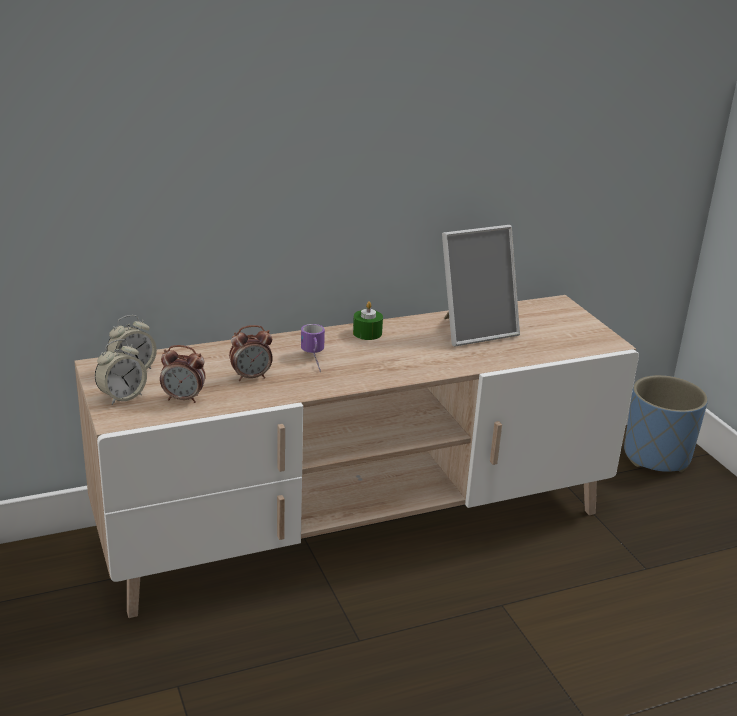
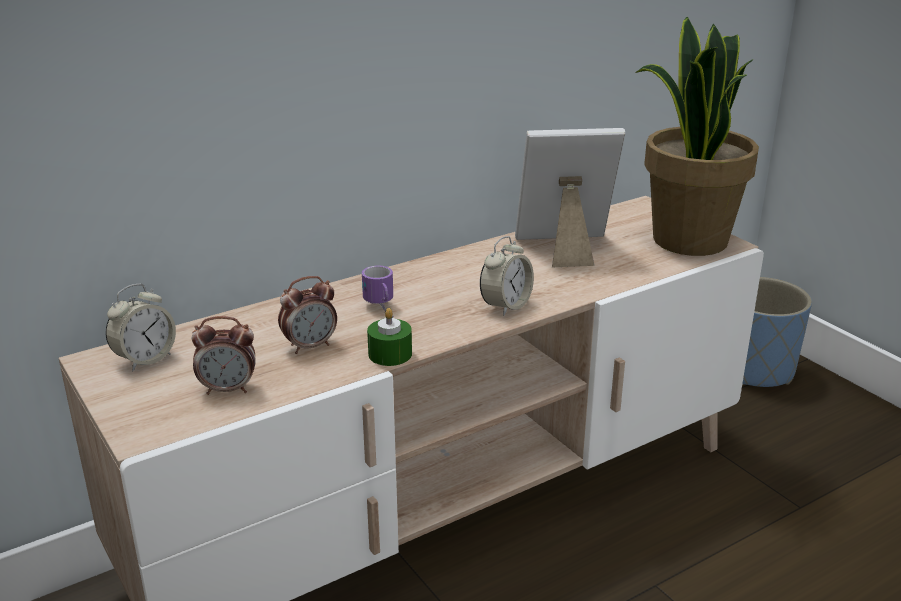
camera: 10 degrees left, 0 degrees up
(122, 396) = (140, 399): alarm clock -> alarm clock (506, 306)
(367, 333) = (436, 269): green candle -> green candle (390, 354)
(474, 330) = (564, 249): picture frame -> picture frame turned 150 degrees counterclockwise
(580, 335) = (688, 240): none -> potted plant

